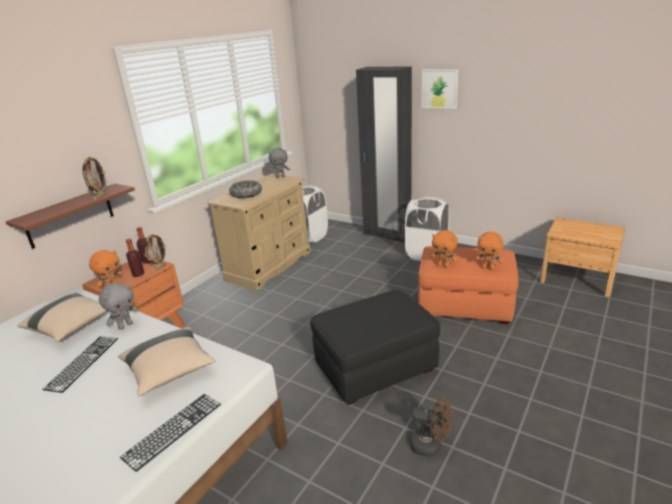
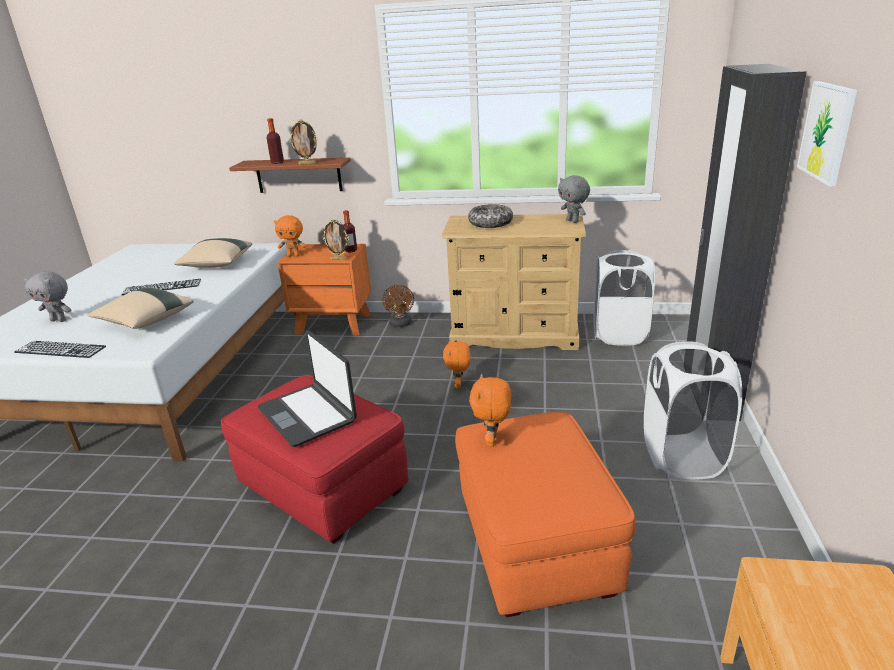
camera: 65 degrees right, 0 degrees up
(125, 325) = (220, 281): grey plush toy -> grey plush toy (59, 320)
(138, 274) = (322, 256): bottle -> bottle (277, 162)
(376, 368) = (323, 488): black ottoman -> red ottoman
(377, 316) = (308, 414): none -> laptop
(431, 446) = (178, 577): brown fan -> brown fan (401, 324)
(488, 268) = (514, 492): orange plush toy -> orange plush toy (459, 385)

